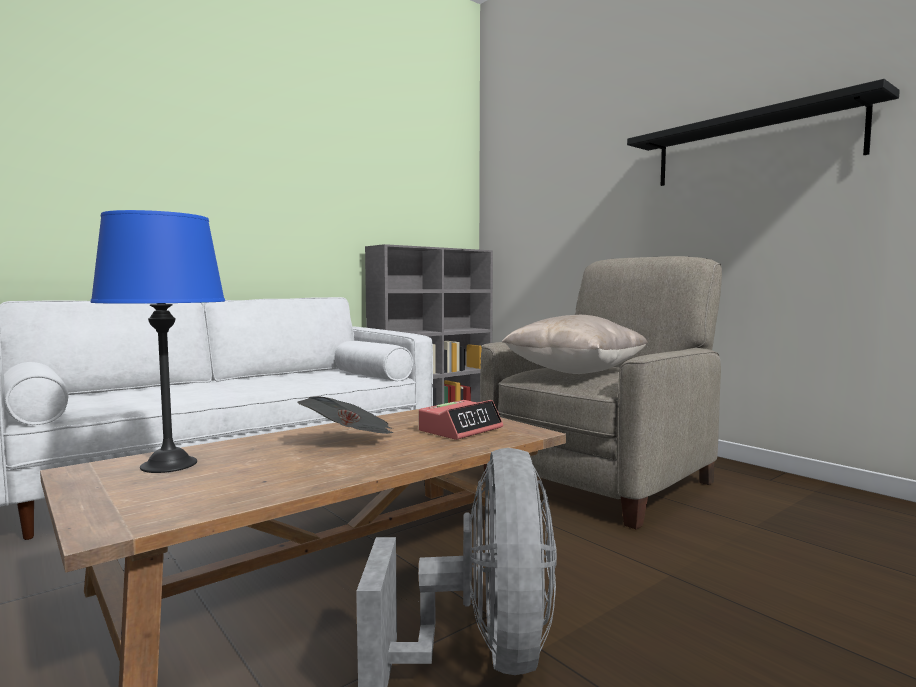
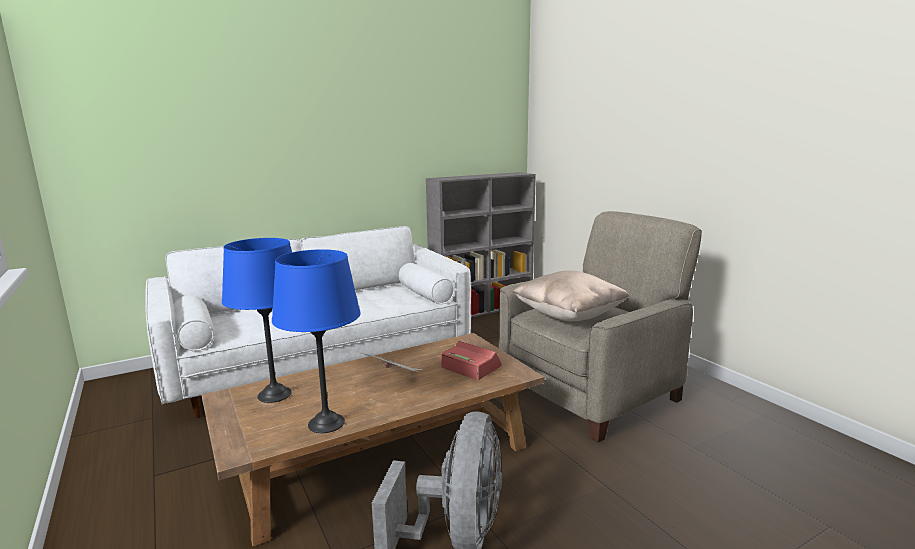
camera: 10 degrees right, 10 degrees up
(262, 488) = (326, 423): none -> blue table lamp
(461, 429) = (470, 367): alarm clock -> alarm clock turned 105 degrees counterclockwise
(752, 146) = (747, 118): black shelf -> none

